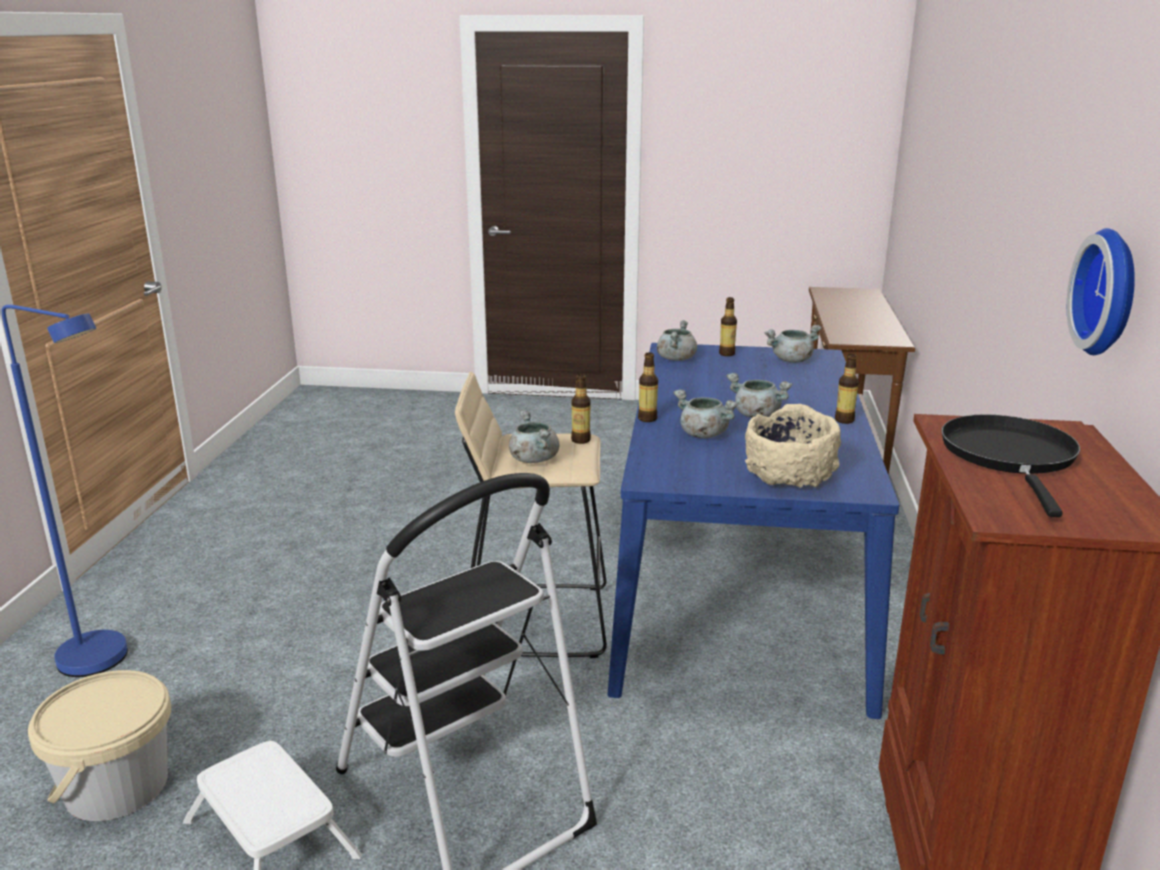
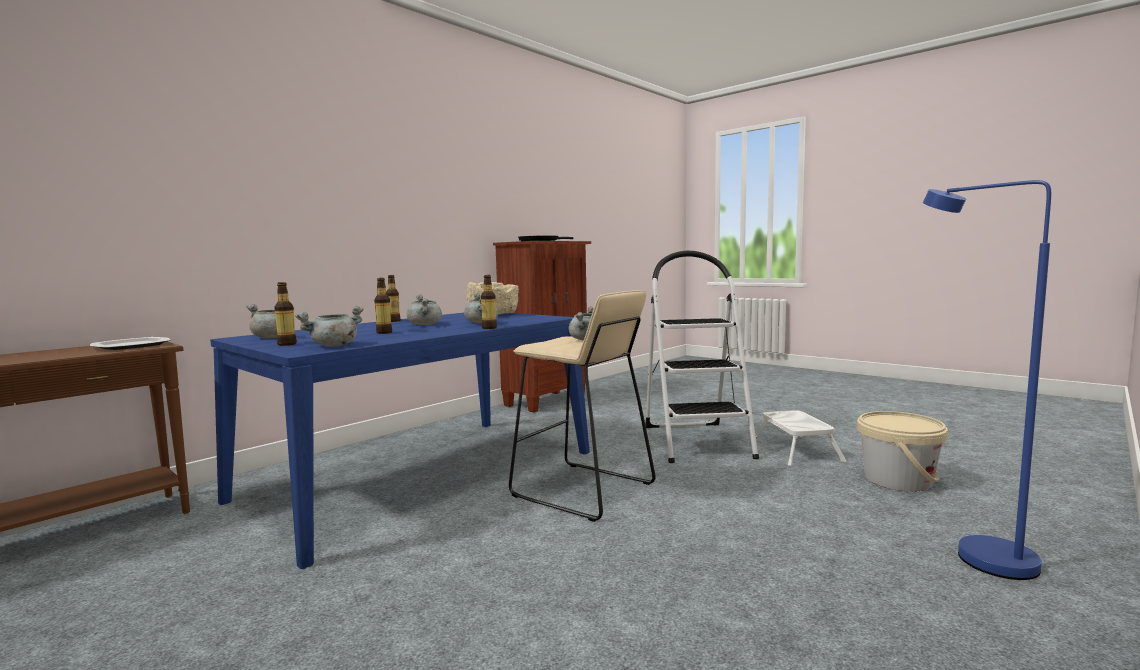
camera: 145 degrees left, 15 degrees down
(581, 440) = (537, 342): bottle -> bottle (384, 332)
(862, 335) = (132, 346): none -> plate
(1112, 292) = (478, 199): wall clock -> none

